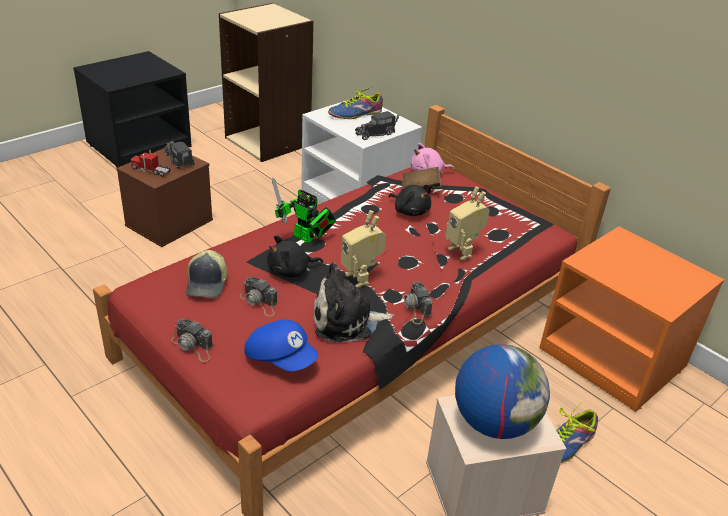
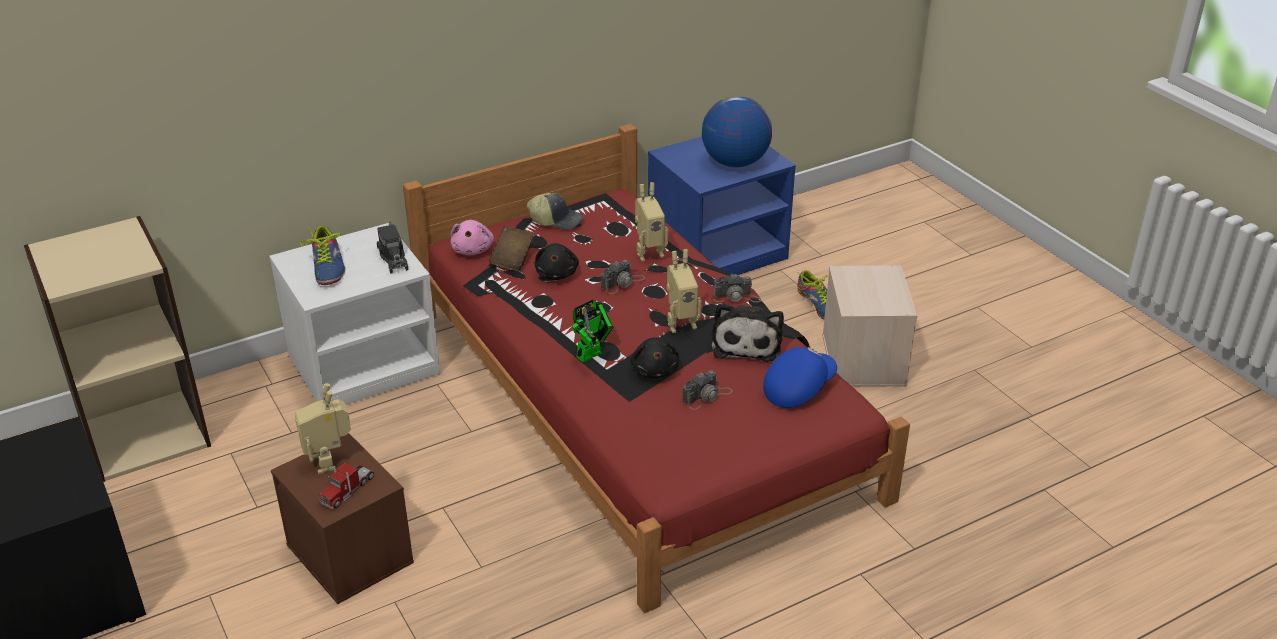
camera: 75 degrees left, 0 degrees up
(179, 161) = (330, 461): toy truck -> toy robot
(193, 346) = (773, 445): camera -> camera (622, 282)
(207, 284) = (667, 431): cap -> cap (556, 220)
(410, 211) = (557, 274): black plush toy -> black plush toy turned 120 degrees clockwise
(494, 422) = (872, 292): globe -> globe (735, 162)
(613, 358) = (717, 251): orange nightstand -> blue nightstand

